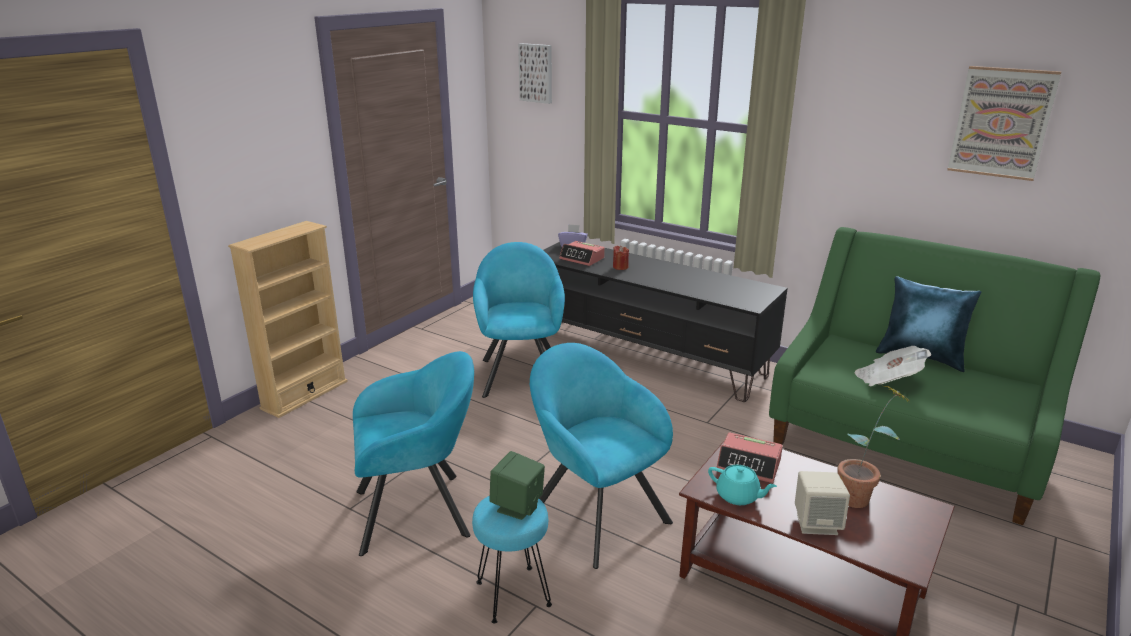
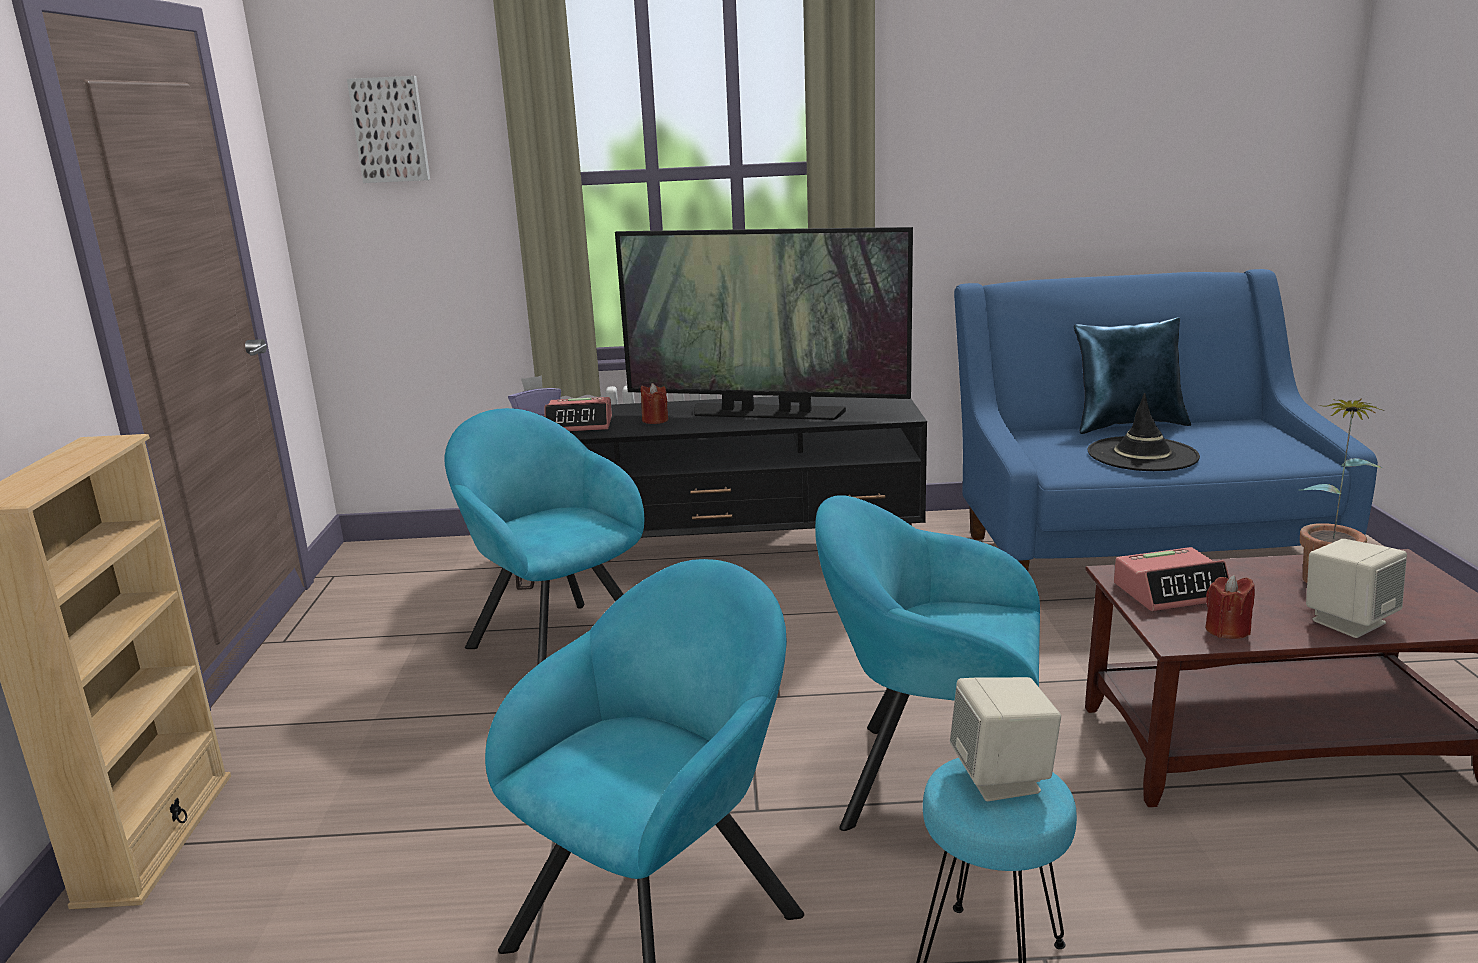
camera: 35 degrees left, 5 degrees down
(518, 507) = (1002, 778): green speaker -> beige speaker
(681, 280) = (766, 413): none -> television
(738, 496) = (1227, 630): turquoise teapot -> red candle
(888, 380) = (1142, 455): newspaper -> black hat
(906, 444) = (1134, 549): green sofa -> blue sofa
(1001, 123) = (1132, 106): picture -> none

